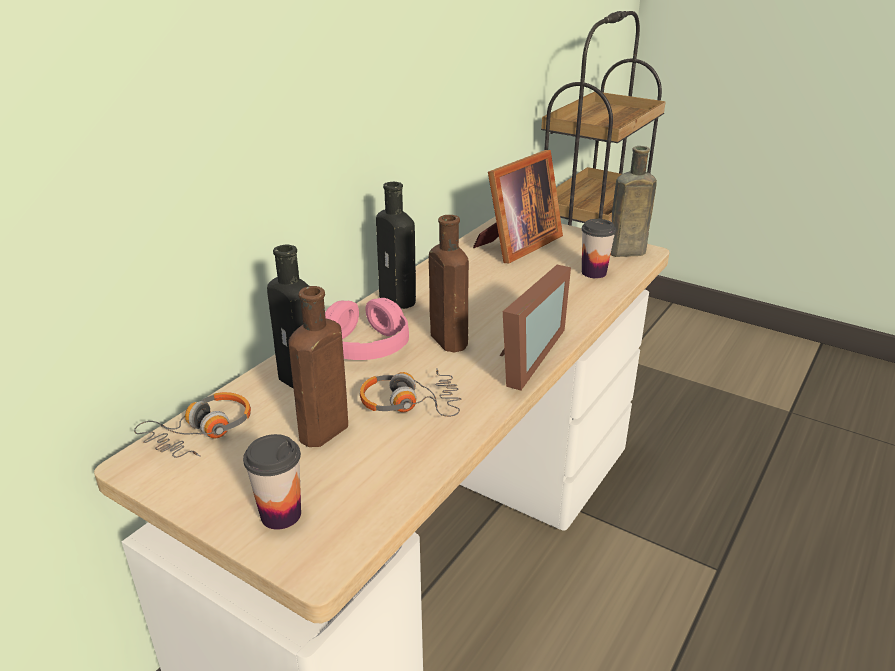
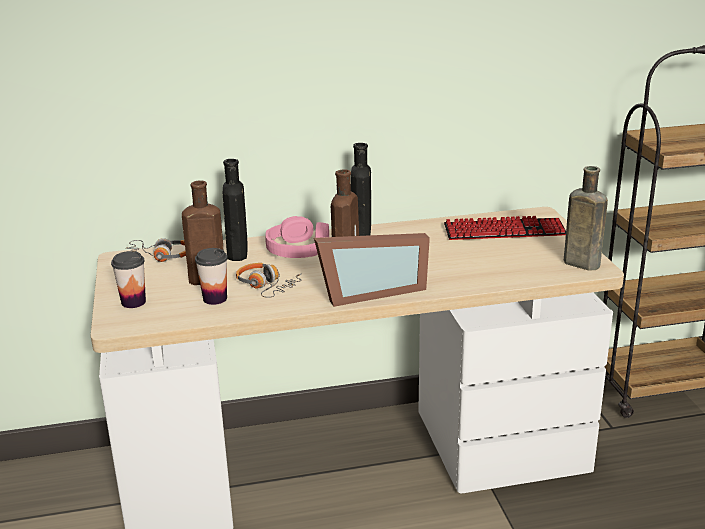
camera: 45 degrees right, 5 degrees down
(516, 246) = (504, 231): picture frame -> keyboard
(594, 272) = (523, 267): cup -> cup (215, 299)

